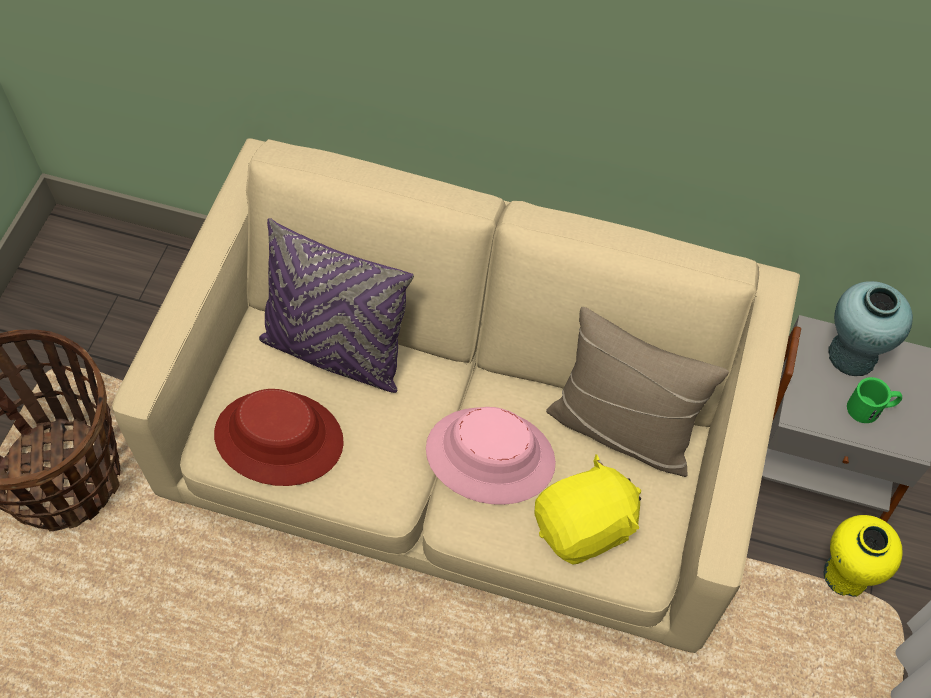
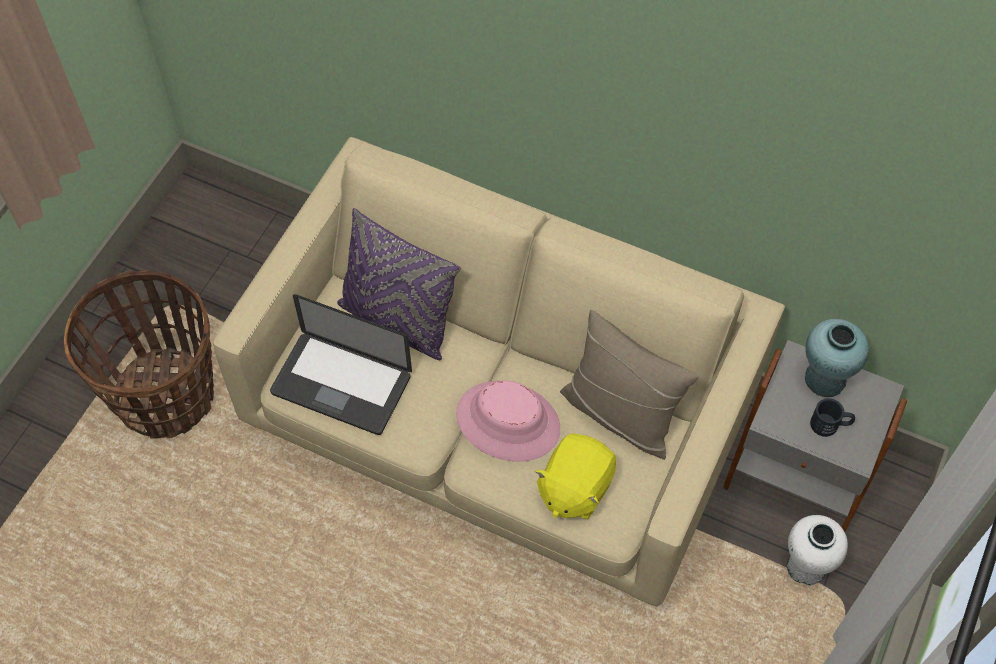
camera: 10 degrees right, 0 degrees up
(279, 438) = (341, 384): red hat -> laptop
(585, 527) = (574, 488): yellow plush toy -> yellow plush toy turned 135 degrees clockwise
(845, 575) = (805, 566): yellow vase -> white vase
(870, 408) = (830, 424): green mug -> black mug

